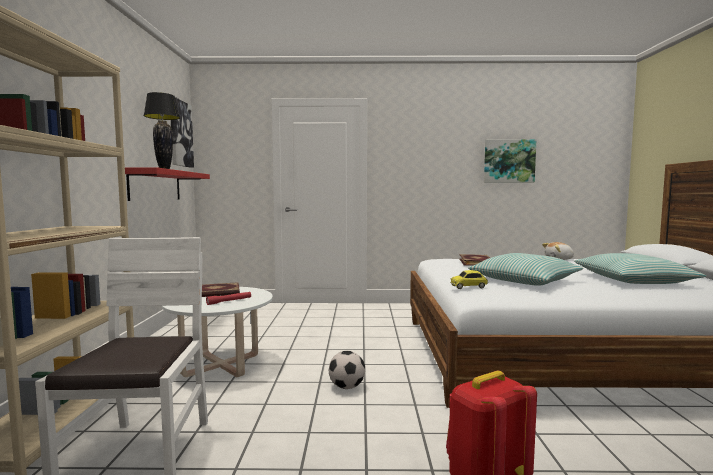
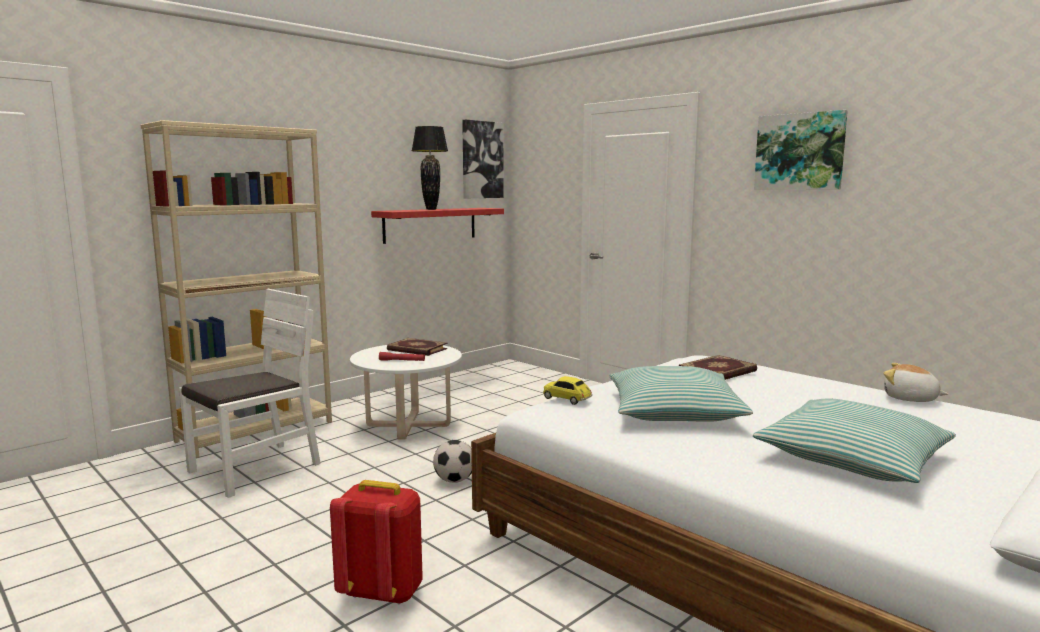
camera: 45 degrees right, 5 degrees up
(509, 161) = (941, 192): picture -> picture (800, 151)

